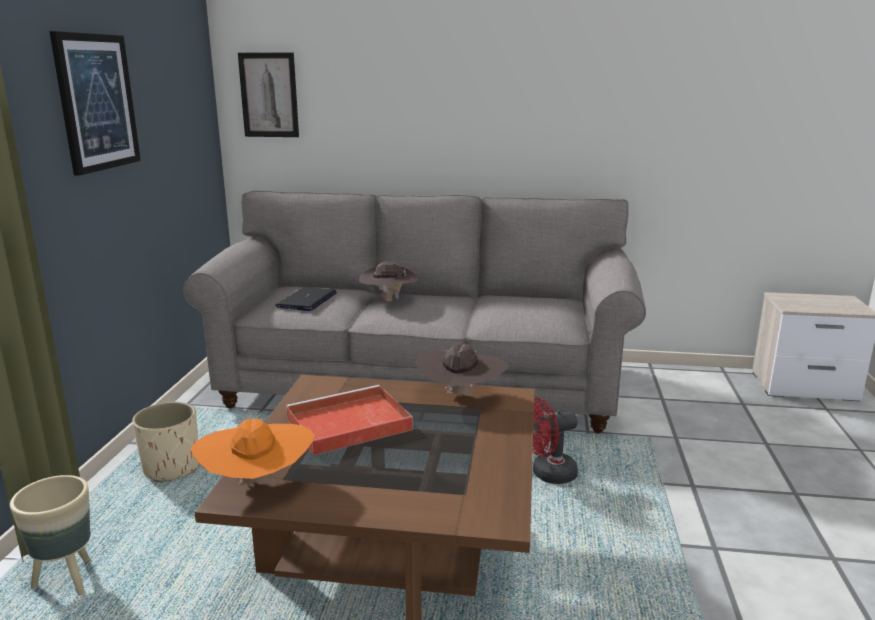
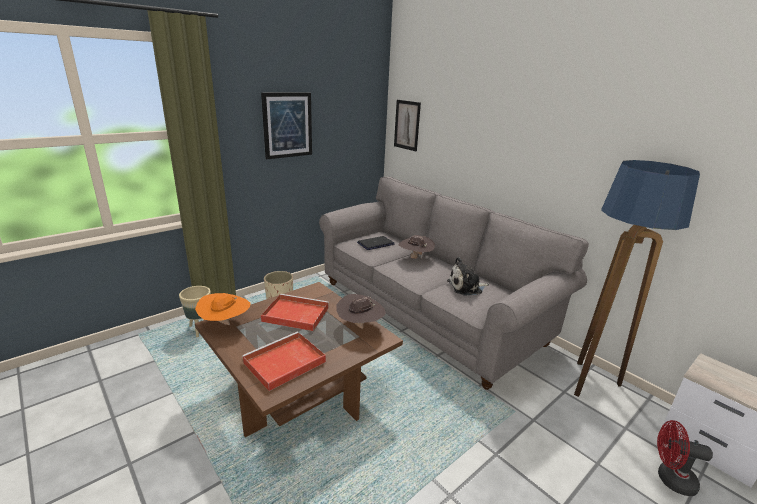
camera: 40 degrees right, 5 degrees up
(448, 481) = (283, 363): none -> red tray
(509, 308) = (466, 287): none -> plush toy
(548, 474) = (421, 395): red fan -> red fan (670, 479)
(669, 381) = (589, 383): none -> floor lamp

